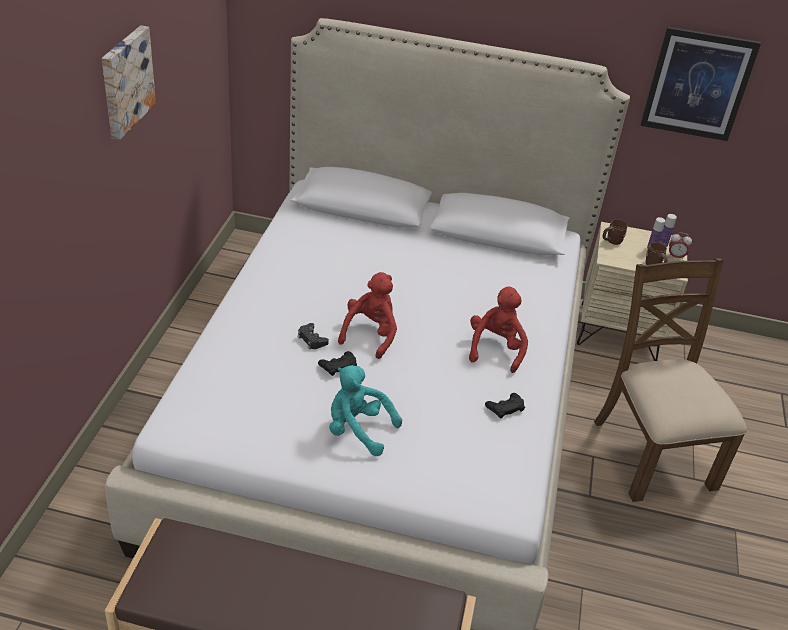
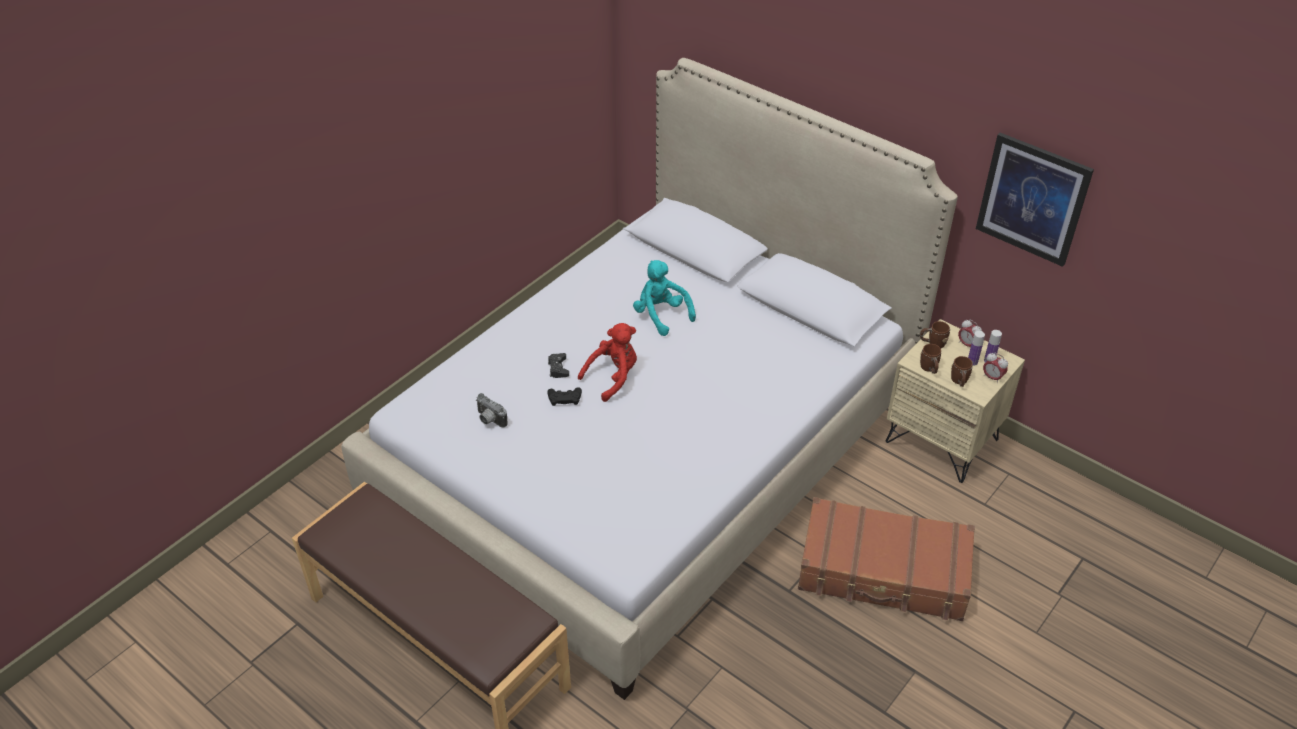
camera: 30 degrees right, 5 degrees up
(125, 81) = (451, 105): picture -> none
(276, 408) = (489, 420): none -> camera
(357, 430) = (544, 459): turquoise plush toy -> turquoise plush toy (661, 315)
(495, 348) = (719, 422): red plush toy -> none
(505, 408) = (686, 478): black game controller -> none
(625, 262) = (929, 369): none -> brown mug
(637, 236) = (967, 344): none -> alarm clock
(652, 453) = (883, 572): brown chair -> brown suitcase

